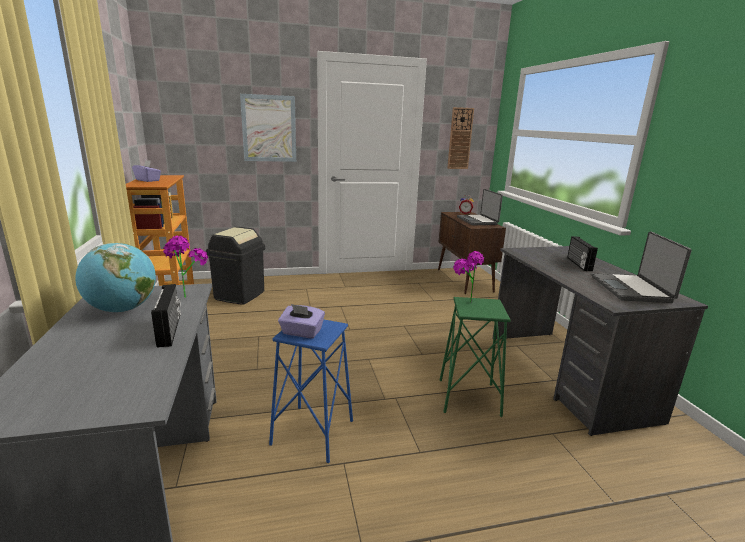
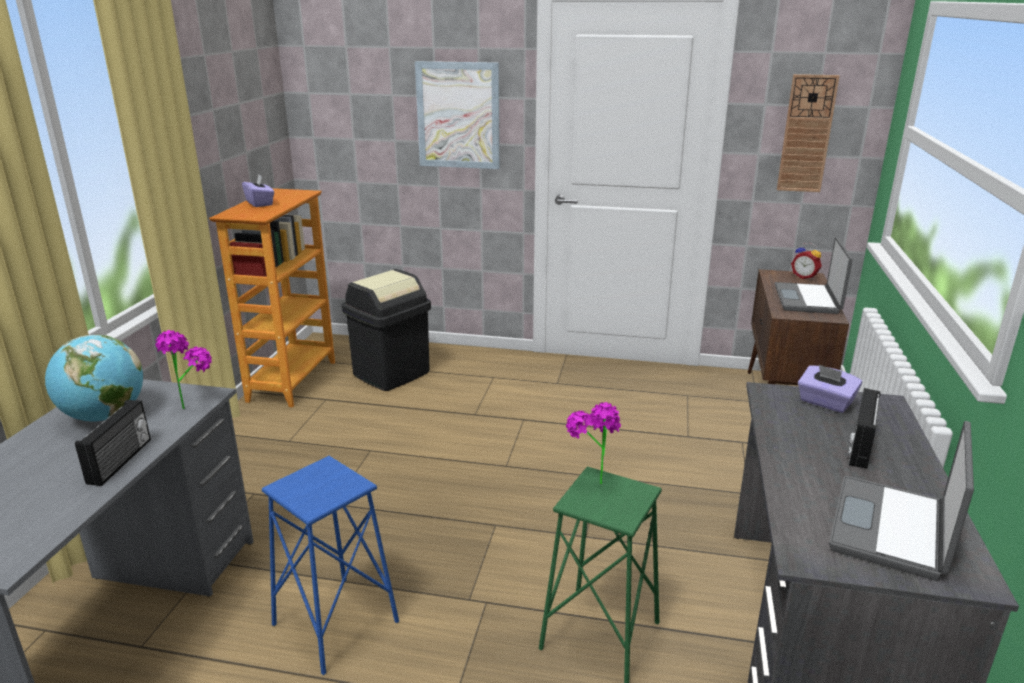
camera: 25 degrees right, 5 degrees up
(301, 332) = (302, 487): purple tissue box -> purple tissue box (825, 403)

